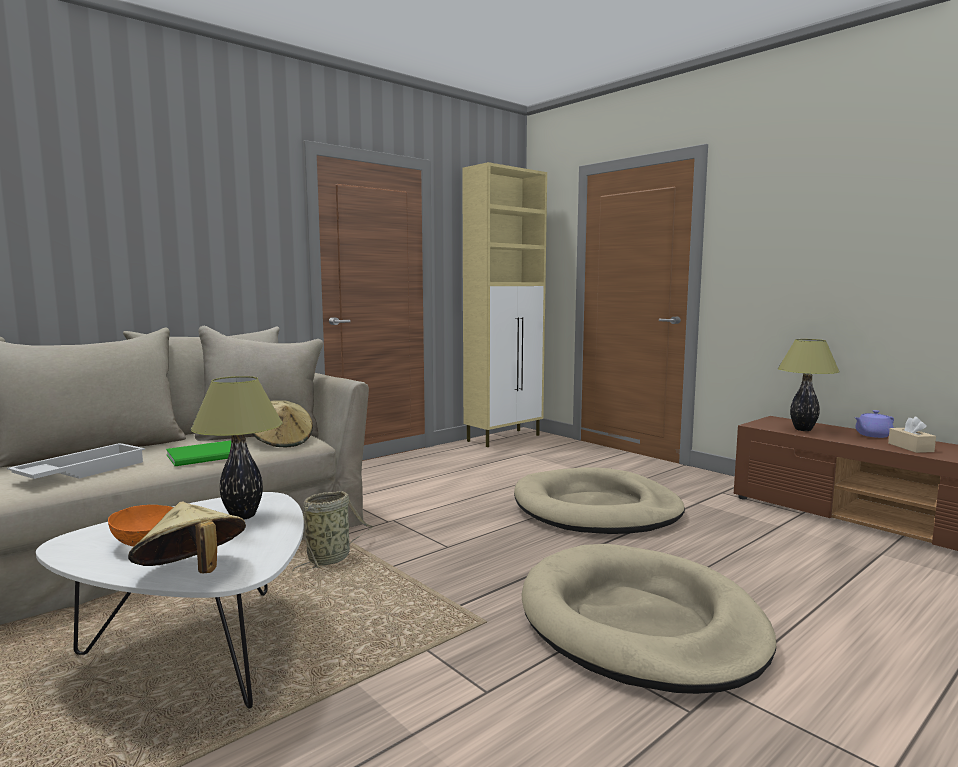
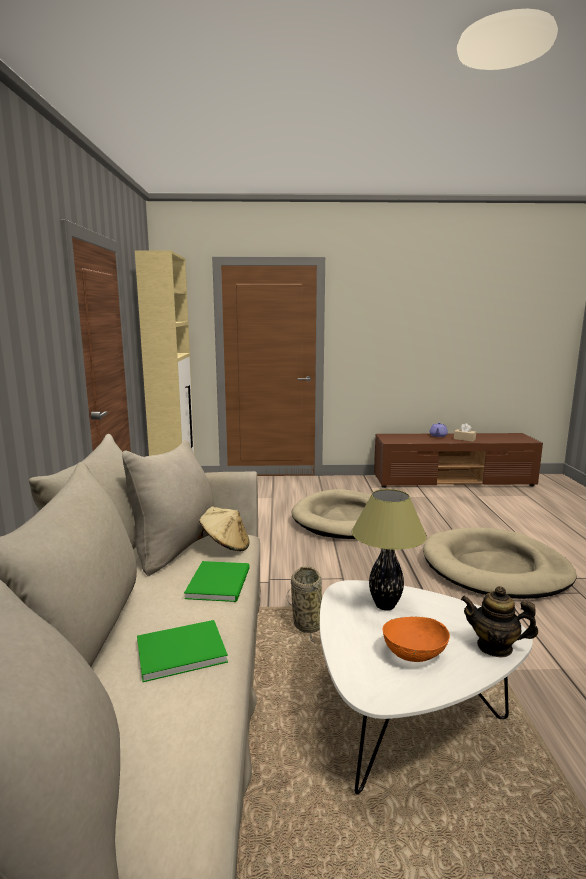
camera: 50 degrees left, 5 degrees up
(81, 471) = (178, 651): white tray -> green book
(191, 573) = (495, 647): beige hat -> teapot
(803, 430) = (411, 439): table lamp -> none

